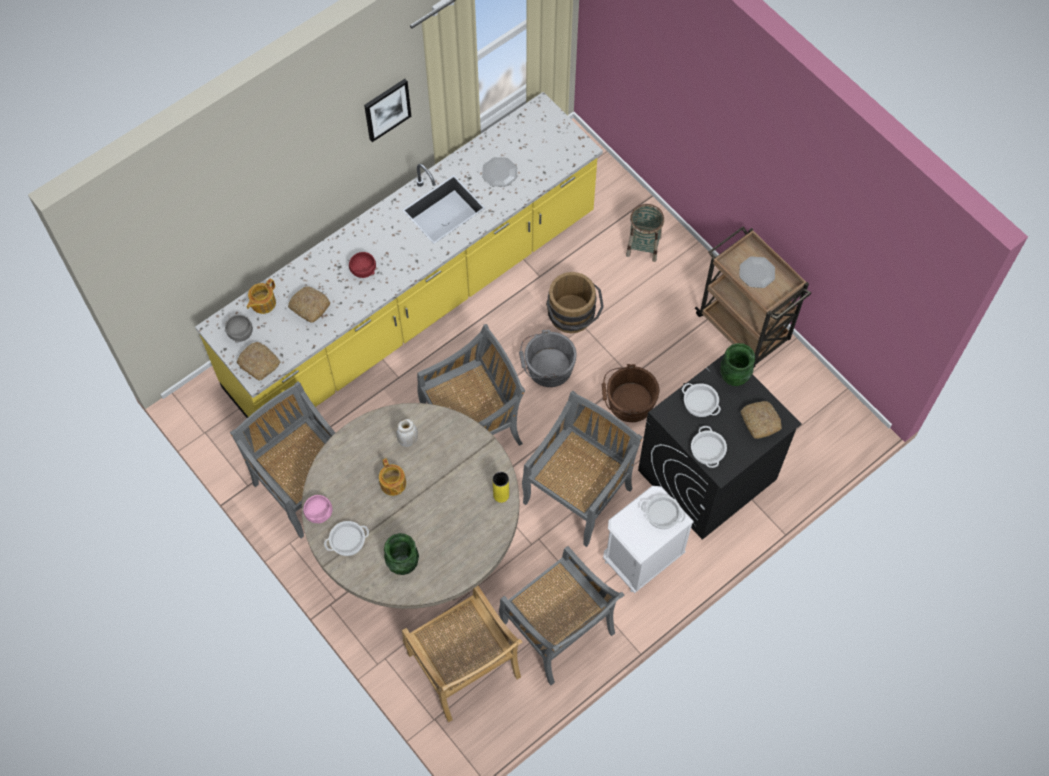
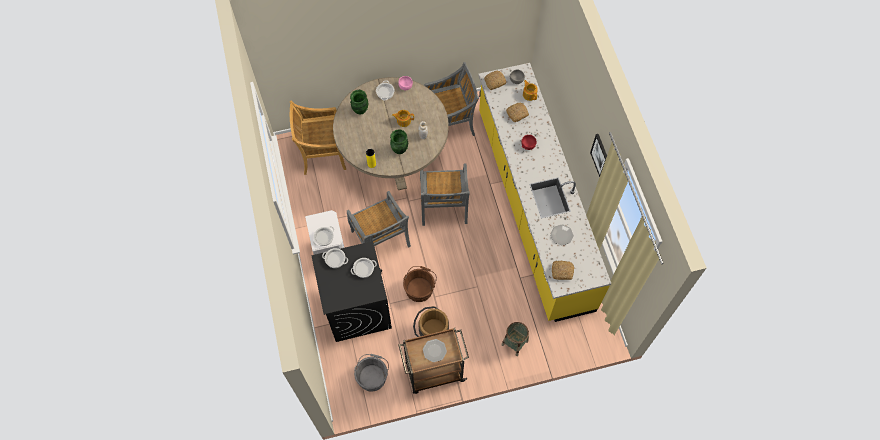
camera: 115 degrees right, 0 degrees up
(547, 368) = (460, 256): grey bucket -> grey bucket (372, 375)
(558, 630) = (316, 200): grey chair -> none
(572, 318) = (485, 283): brown bucket -> brown bucket (430, 331)
(734, 377) = (369, 293): green vase -> green vase (399, 150)
(759, 421) = (336, 293): bread -> bread (562, 271)

